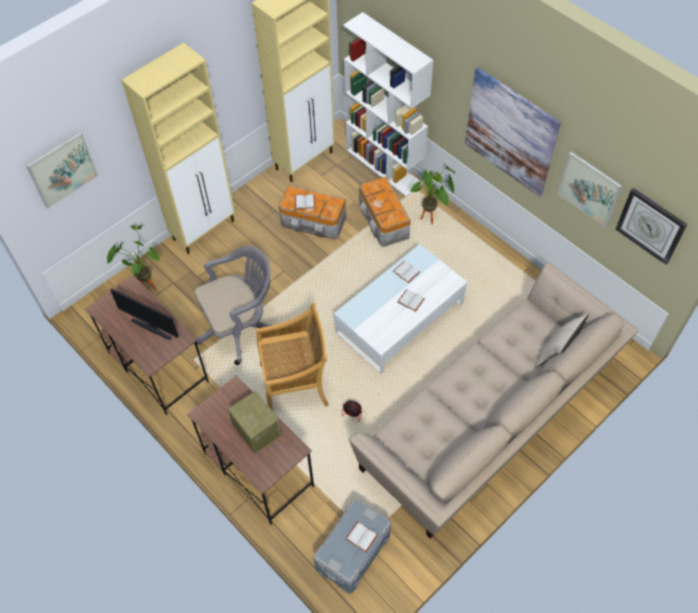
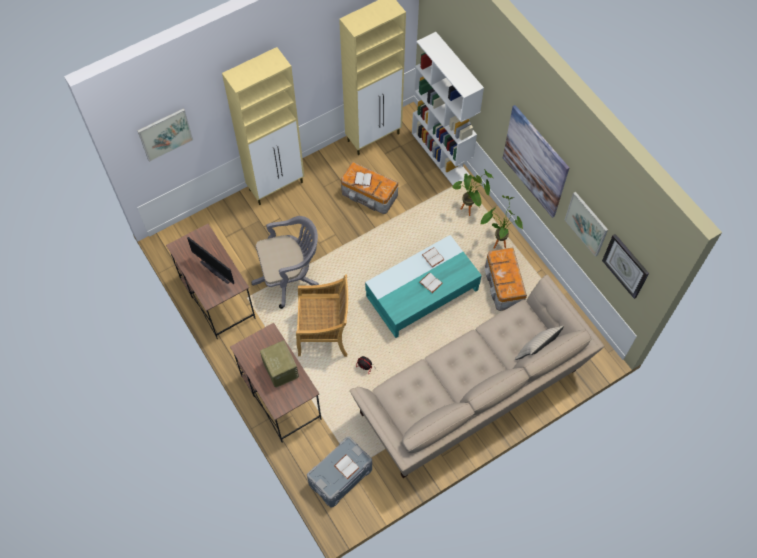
camera: 10 degrees right, 5 degrees up
(145, 286) = (219, 227): potted plant -> potted plant (496, 243)
(383, 221) = (428, 205): storage box -> storage box (503, 286)
(399, 317) = (422, 293): white coffee table -> turquoise coffee table

